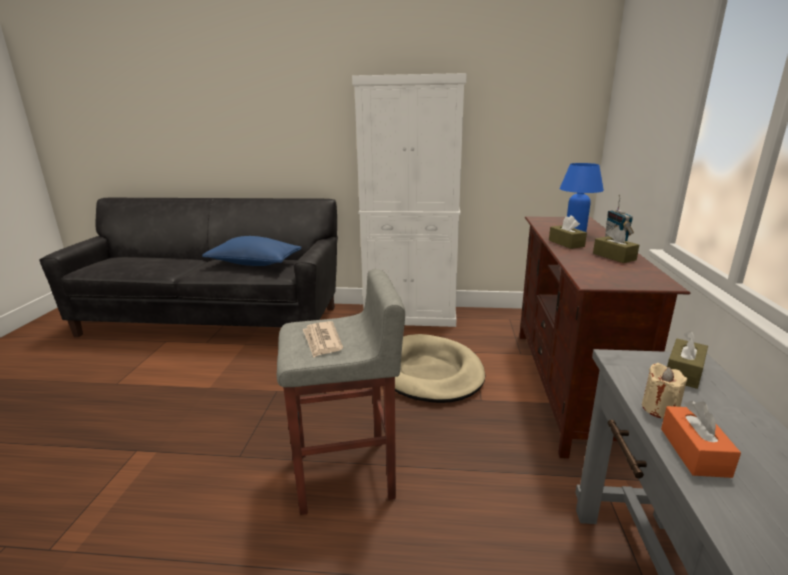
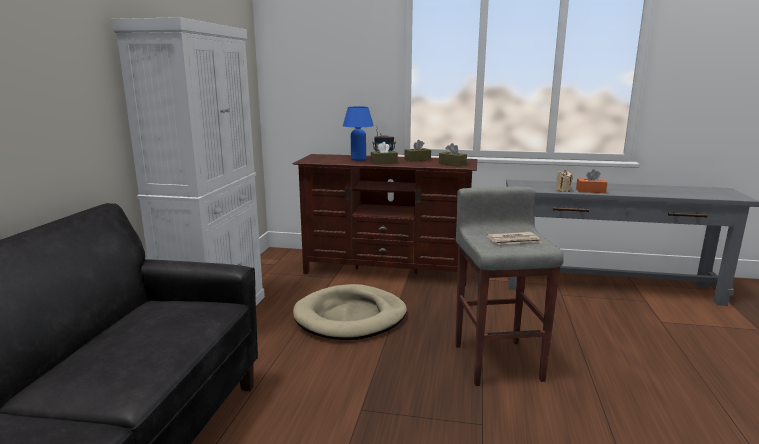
camera: 85 degrees left, 5 degrees down
(254, 263) = (147, 330): blue pillow -> none
(684, 372) = (528, 184): brown tissue box -> brown tissue box (452, 164)

